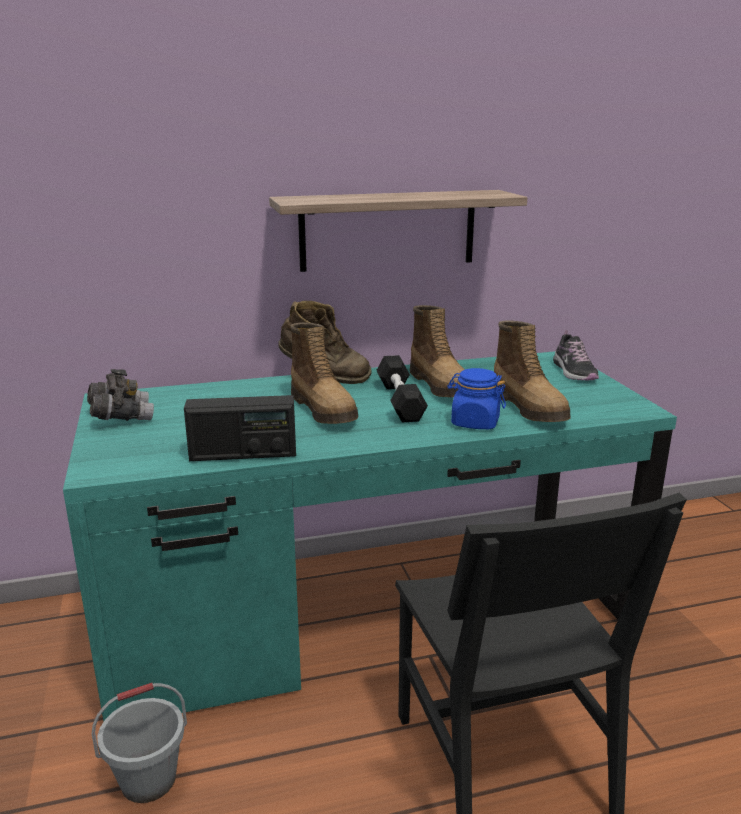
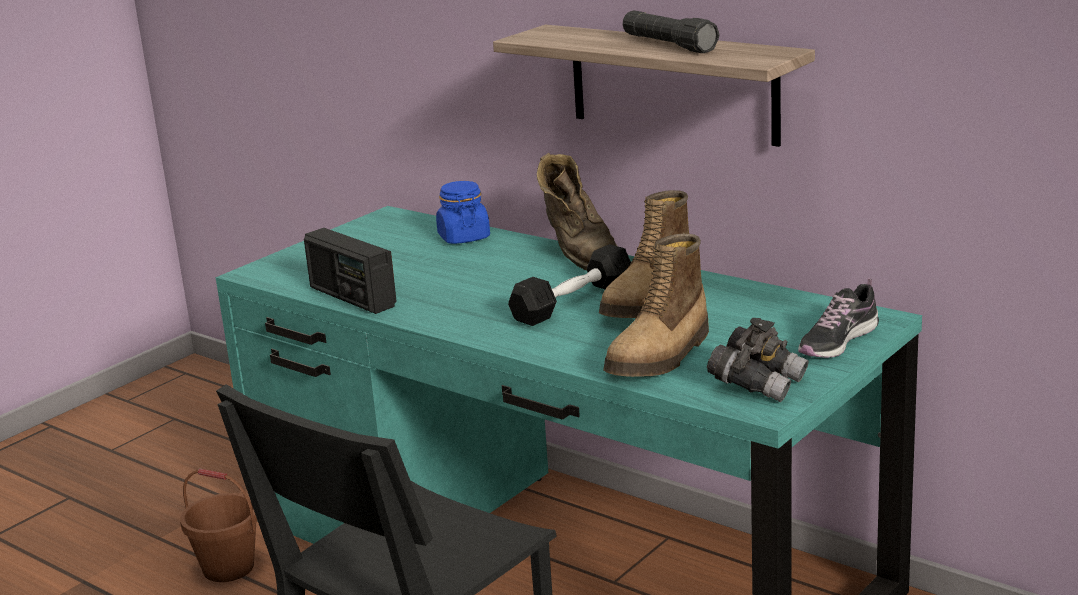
camera: 55 degrees right, 0 degrees up
(121, 417) = (359, 235): grey binoculars -> grey binoculars (757, 384)
(148, 780) = (228, 568): grey bucket -> brown bucket
(324, 410) = (495, 285): boot -> none
(415, 195) = (668, 45): none -> black flashlight
(475, 422) = (571, 347): blue jar -> blue jar (463, 237)

